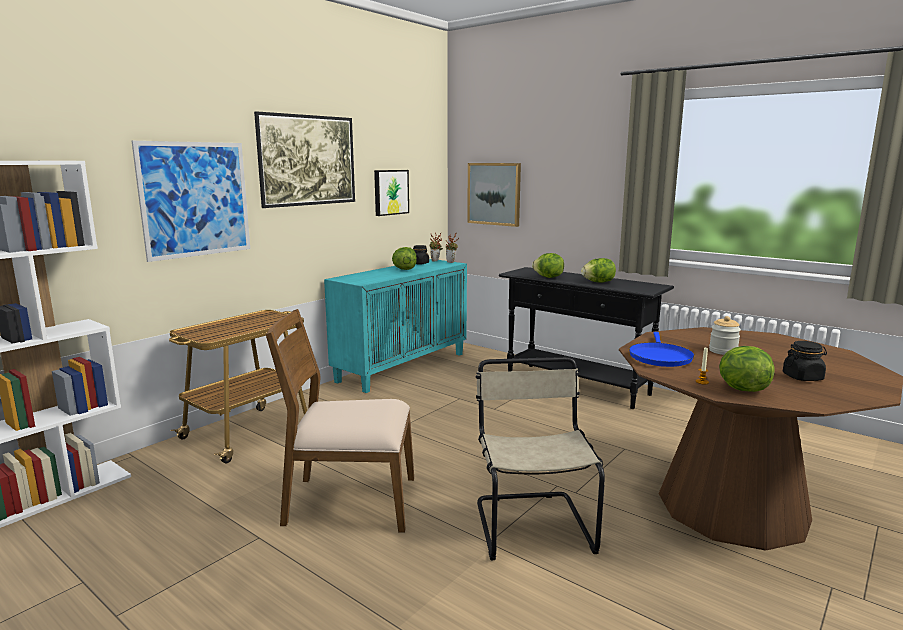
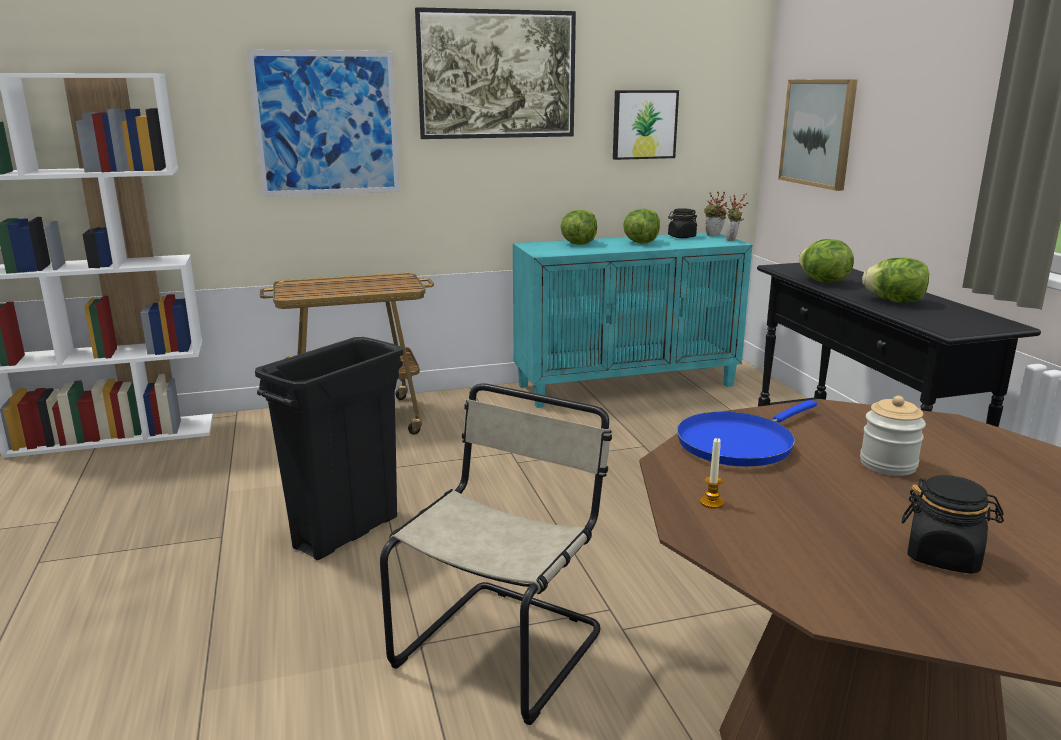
camera: 35 degrees right, 5 degrees up
(350, 501) = (347, 532): brown chair -> black trash can
(741, 389) = (756, 536): lettuce -> lettuce (578, 244)

